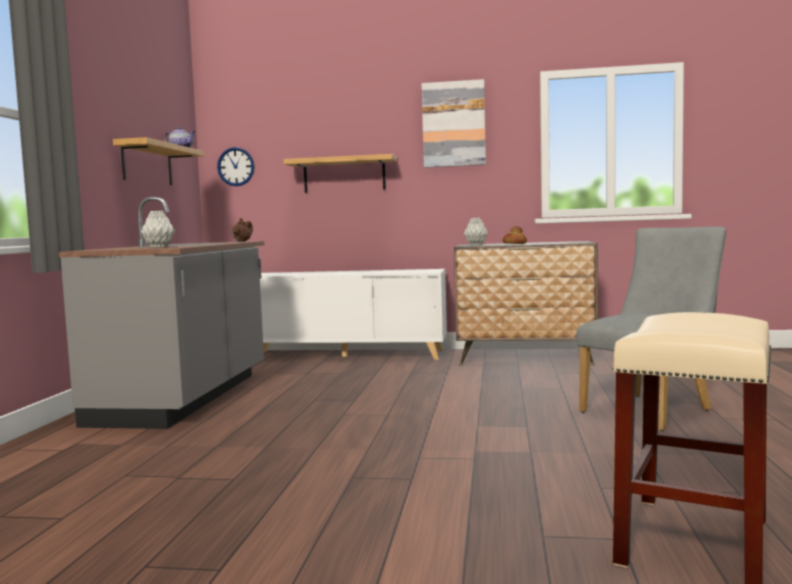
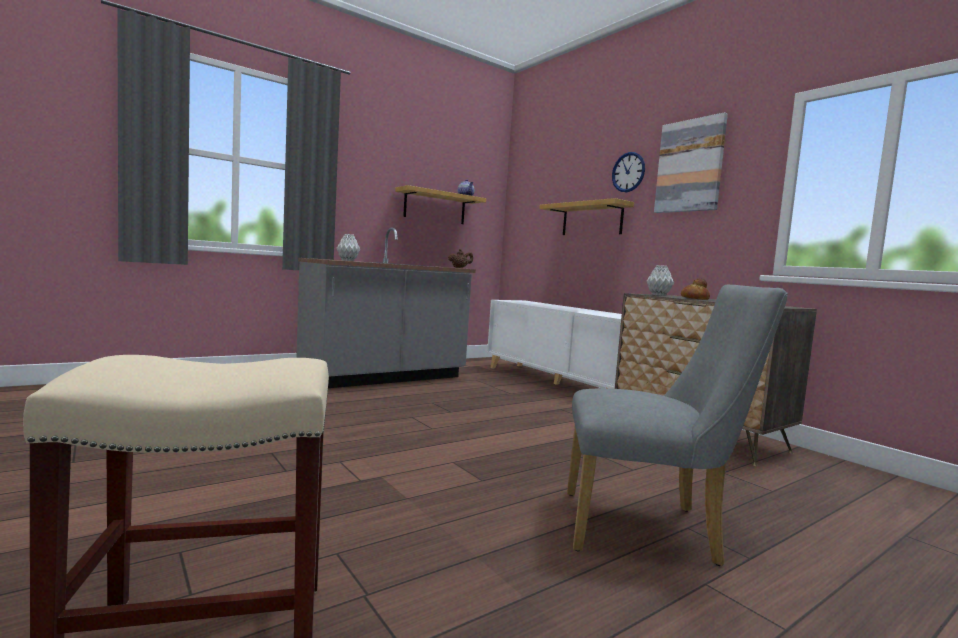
camera: 45 degrees right, 0 degrees up
(236, 166) = (524, 212): wall clock -> wall clock (628, 172)

